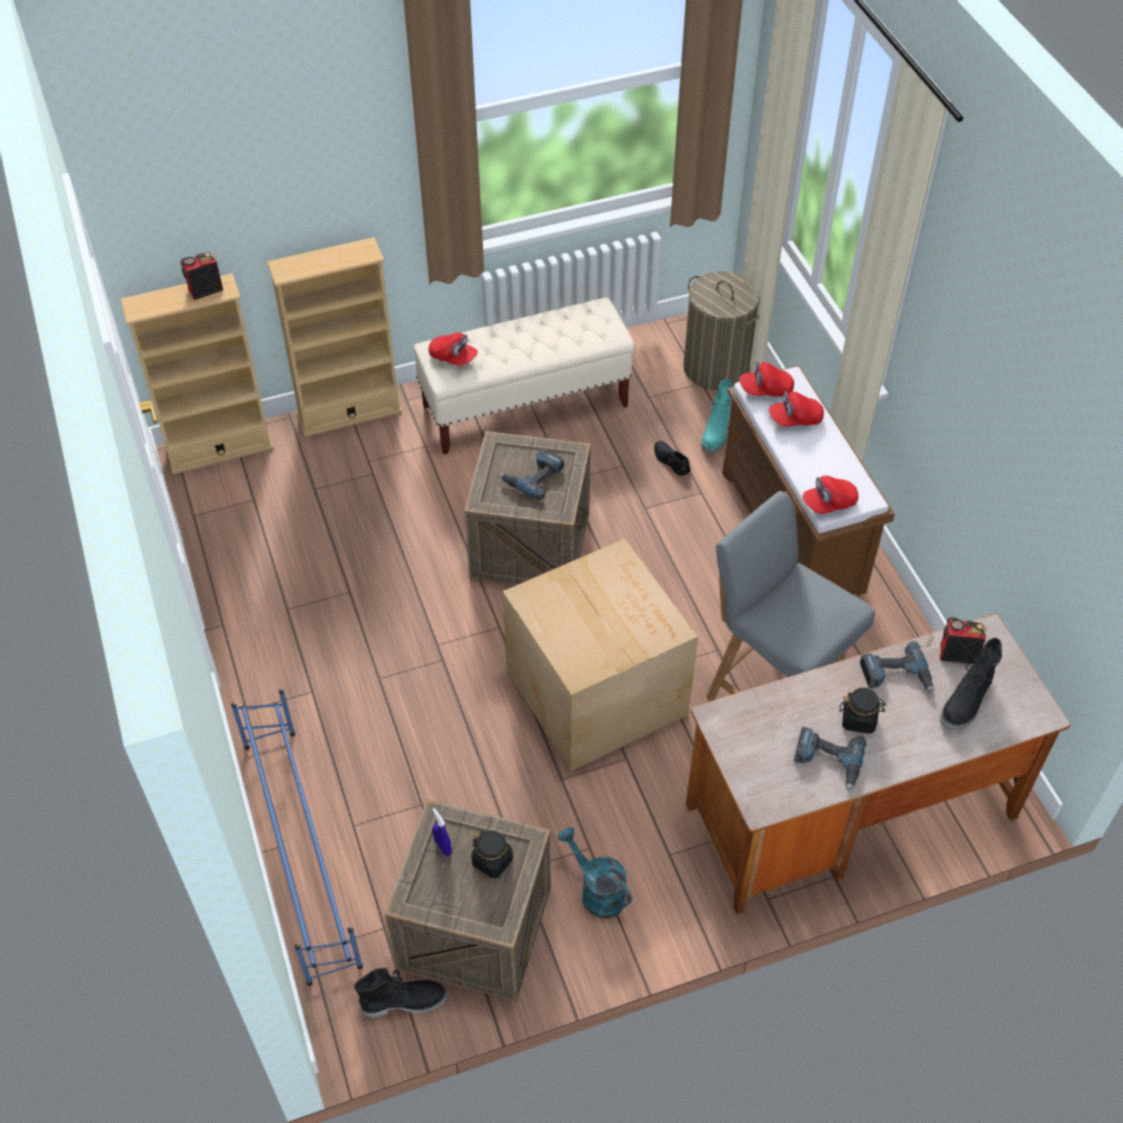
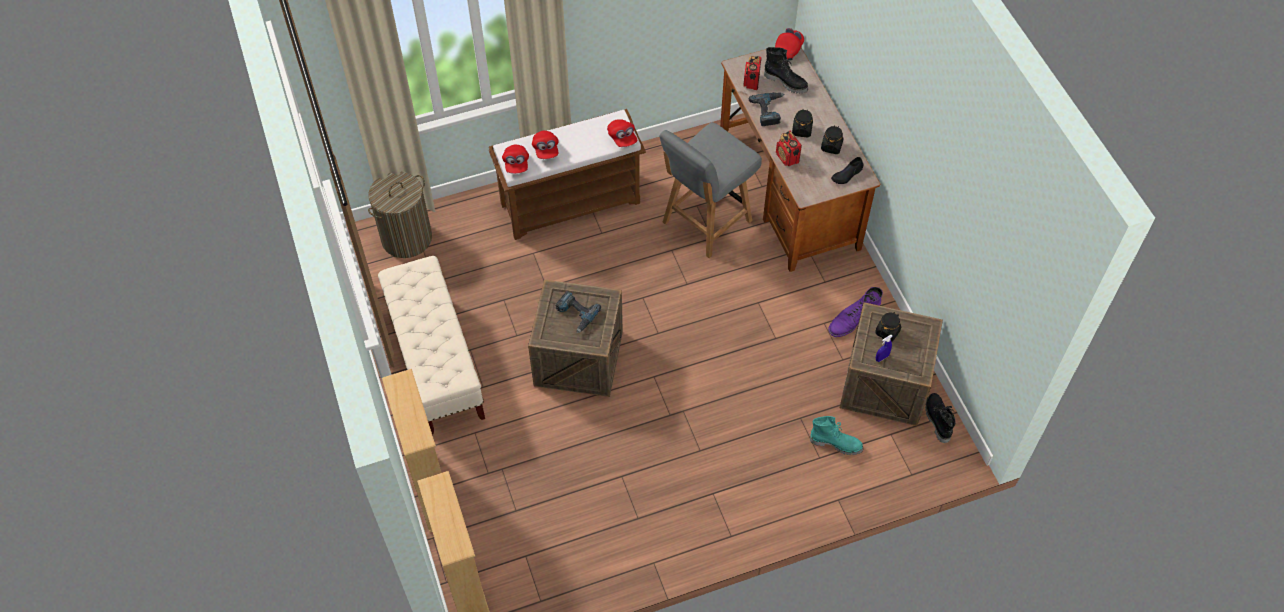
camera: 90 degrees left, 5 degrees up
(204, 289) = (438, 498): radio -> radio (787, 158)
(301, 850) = (840, 488): blue shoe rack -> none
(453, 357) = (442, 372): red cap -> red cap (788, 50)
(596, 891) = (853, 319): turquoise watering can -> purple boot
(597, 690) = (705, 318): cardboard box -> none
(671, 461) = (501, 270): black shoe -> black shoe (847, 174)
(717, 433) = (475, 241): turquoise boot -> turquoise boot (836, 443)
(827, 761) = (831, 146): power drill -> black jar

